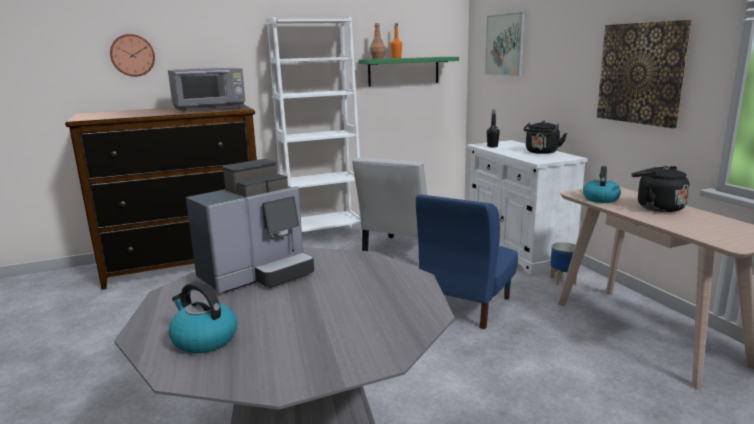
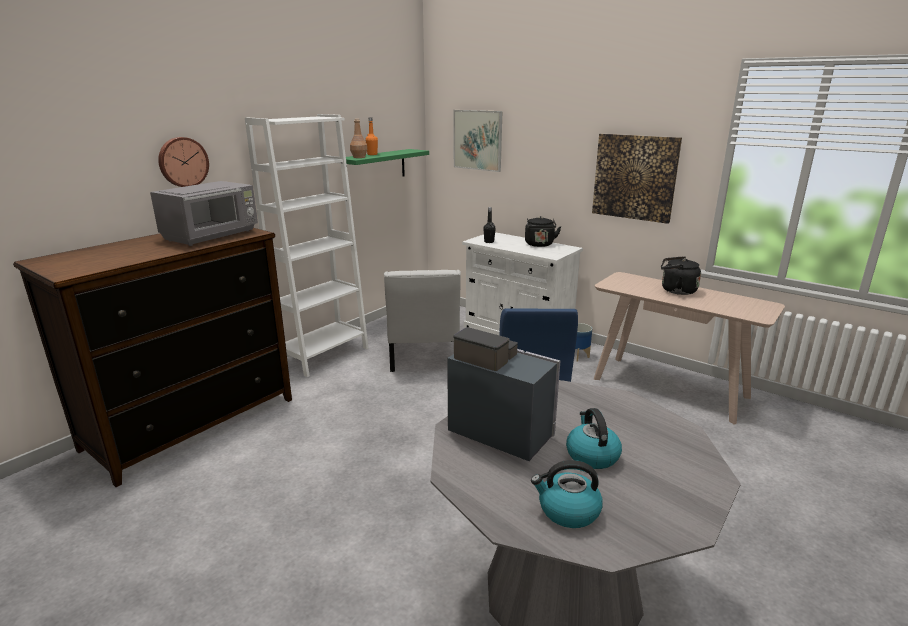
camera: 30 degrees left, 5 degrees up
(132, 55) = (85, 173): wall clock -> wall clock (182, 162)
(258, 274) = (499, 430): coffee machine -> coffee machine turned 75 degrees counterclockwise
(600, 199) = (630, 288): kettle -> kettle (591, 455)

